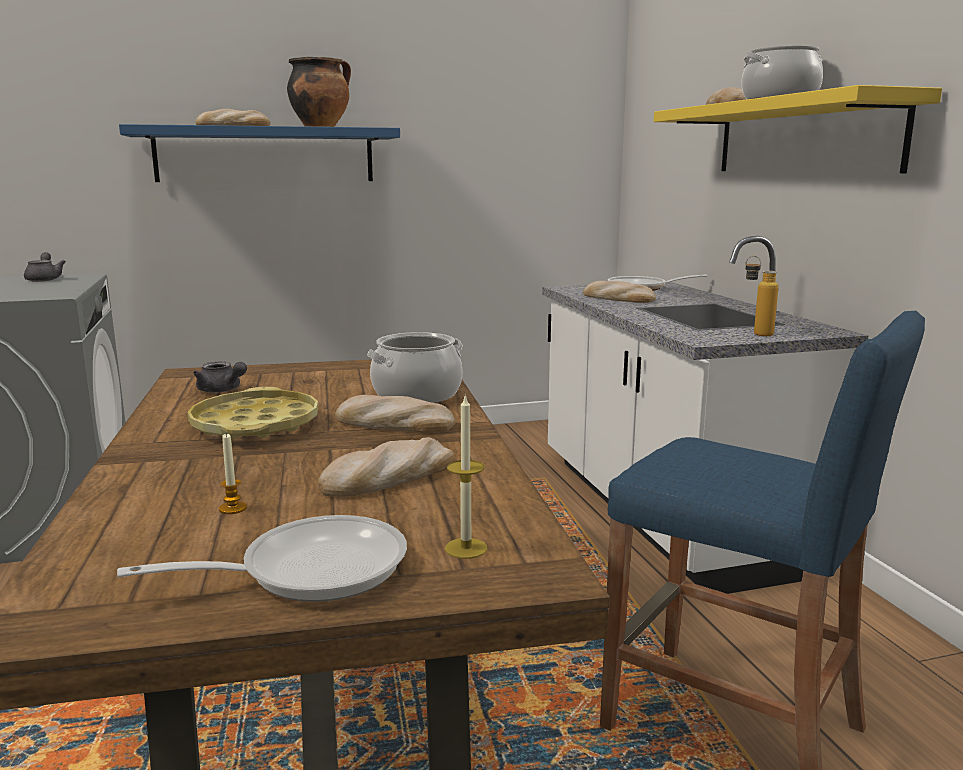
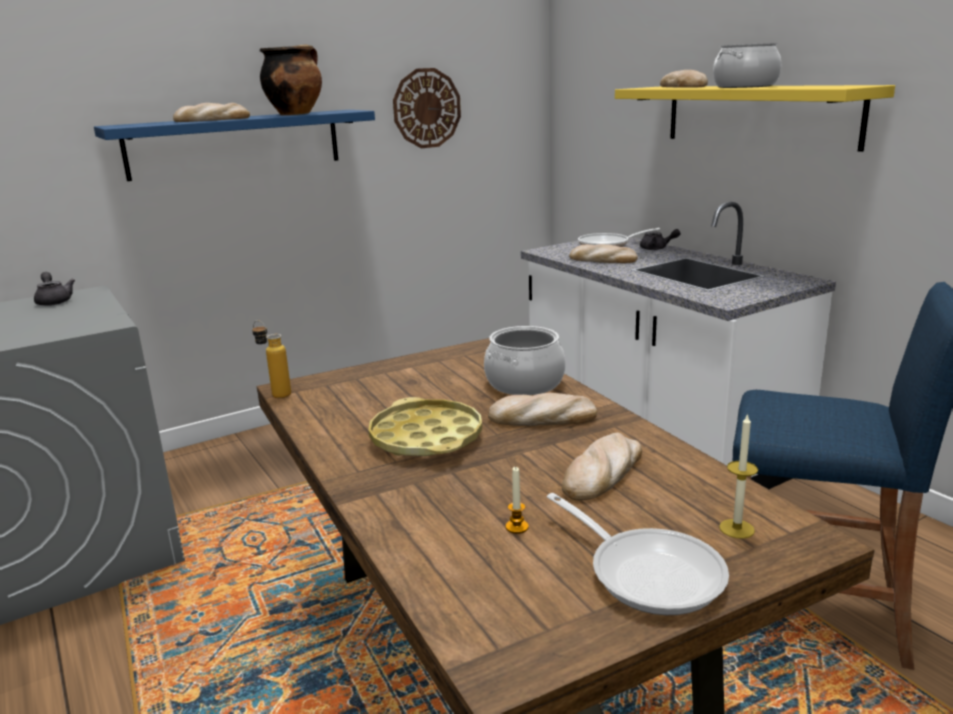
camera: 15 degrees left, 5 degrees up
(222, 390) = (346, 404): grey teapot -> grey teapot (657, 248)
(309, 570) = (648, 572): frying pan -> frying pan turned 90 degrees clockwise
(475, 135) = (426, 108): none -> wall clock
(755, 333) = (755, 289): bottle -> bottle (275, 394)

